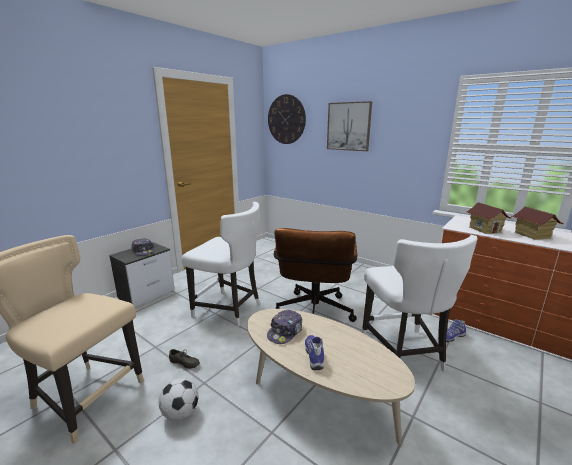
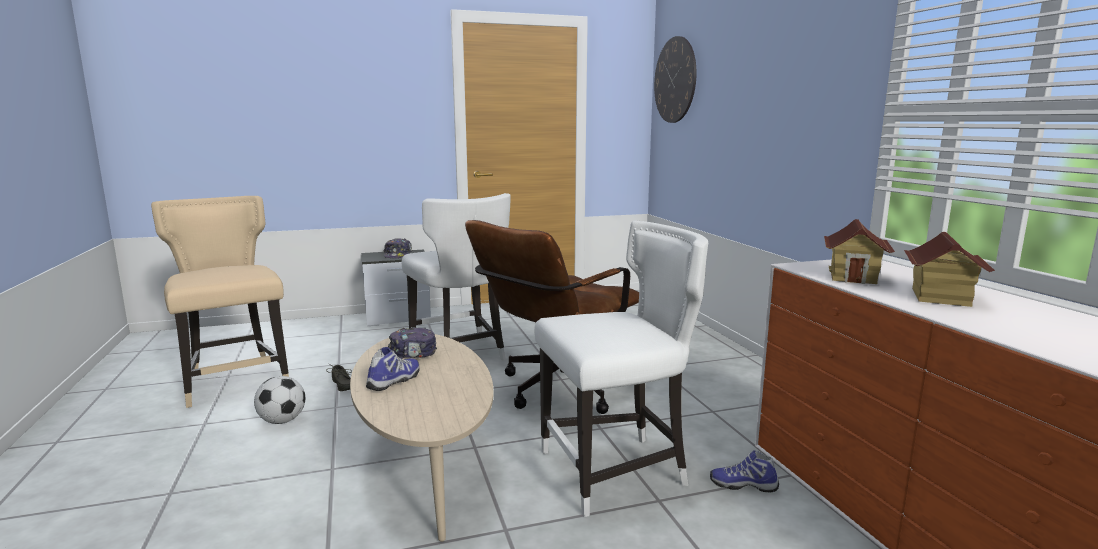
camera: 35 degrees right, 5 degrees down
(348, 126) = (746, 84): picture -> none
(403, 353) = (616, 471): white chair -> white chair turned 135 degrees counterclockwise

